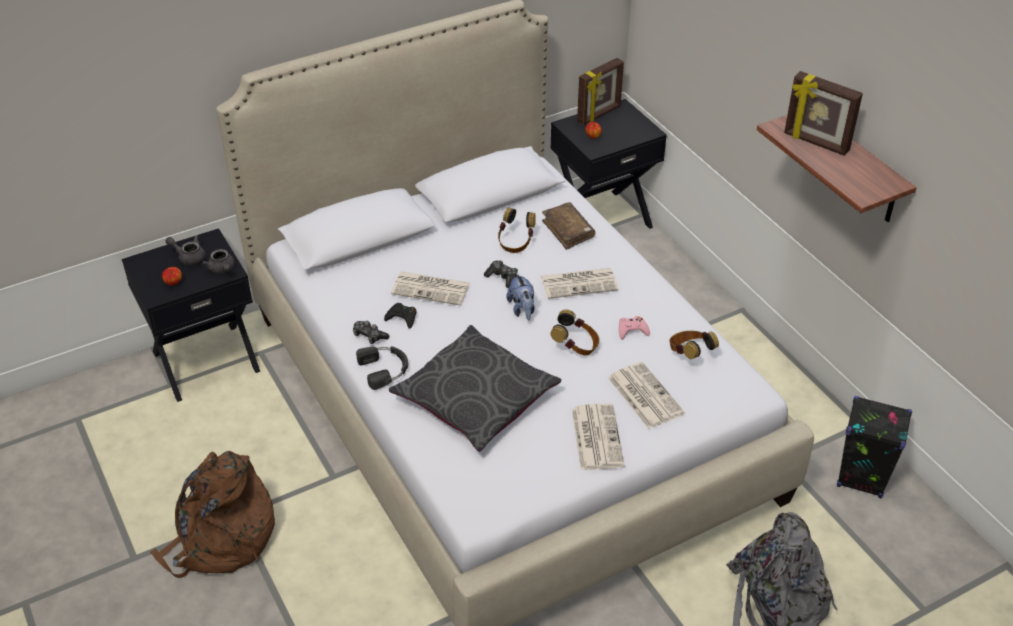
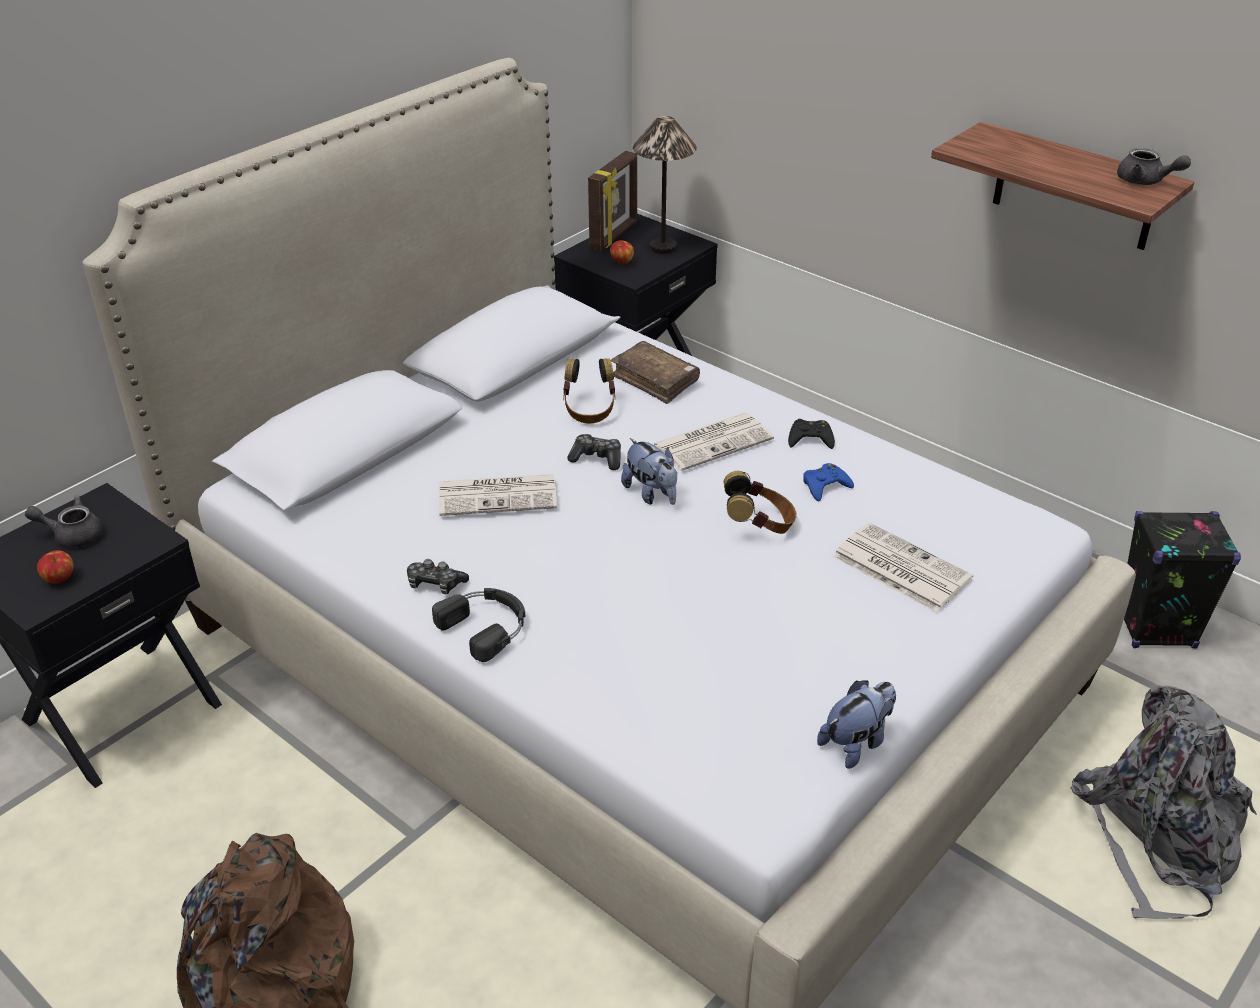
camera: 20 degrees left, 5 degrees down
(222, 270) = (140, 541): grey teapot -> grey teapot (1145, 181)
(402, 318) = (474, 546): black game controller -> black game controller (810, 439)
(475, 398) = (655, 634): grey pillow -> none
(552, 492) = (856, 743): none -> plush toy
(596, 436) = (869, 643): newspaper -> none
(627, 130) = (663, 247): none -> table lamp
(632, 330) = (825, 486): pink game controller -> blue game controller
(689, 354) = (923, 499): headphones -> none
(815, 143) = (1025, 156): picture frame -> none

